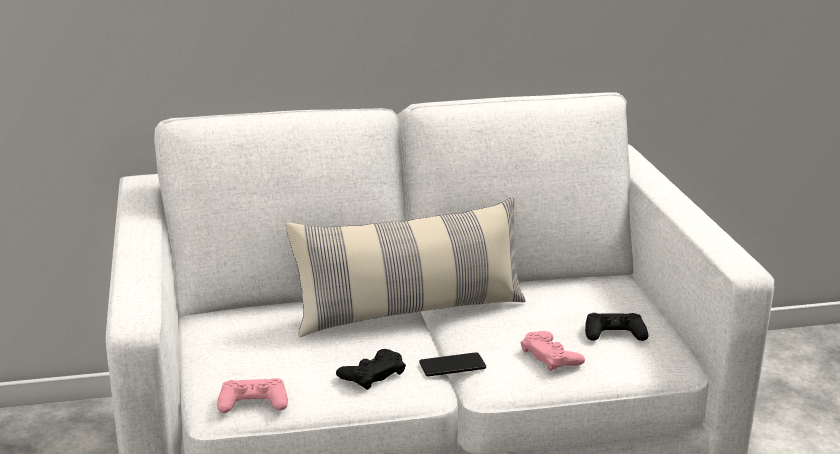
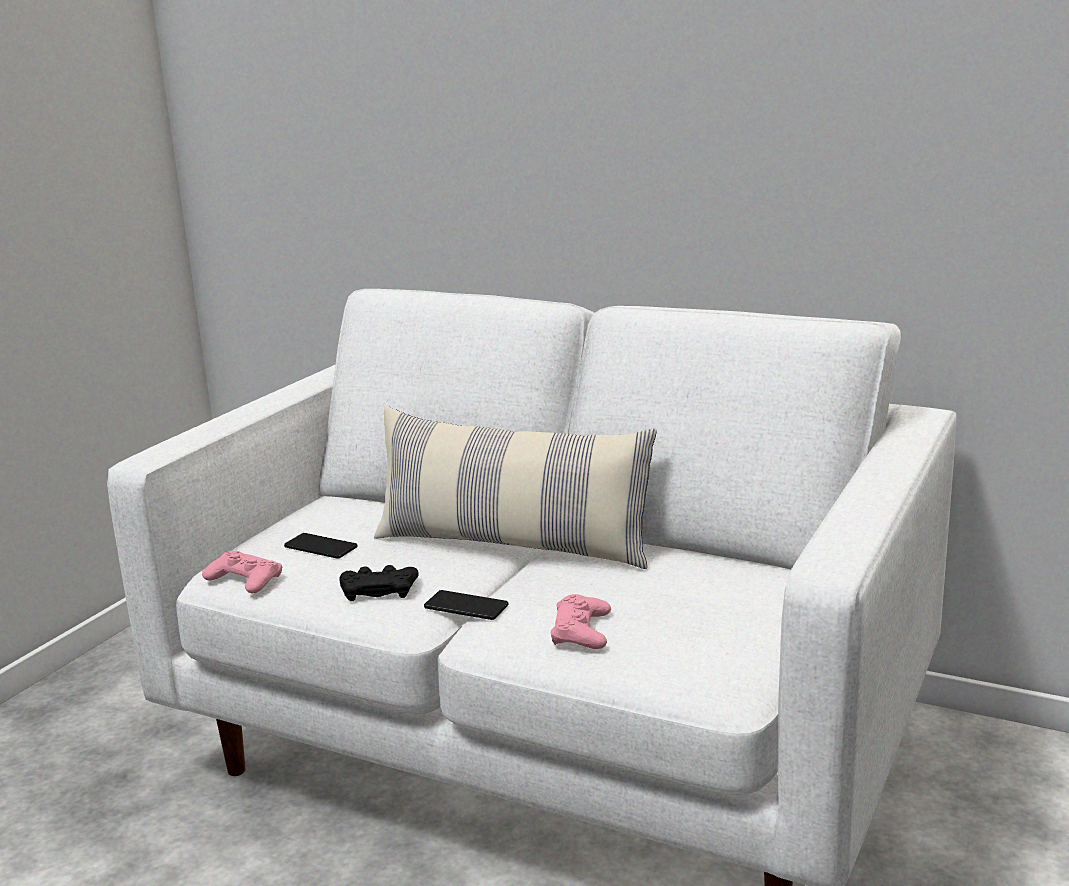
camera: 40 degrees right, 5 degrees down
(268, 357) = (320, 547): none -> phone
(614, 333) = (697, 631): black game controller -> none

